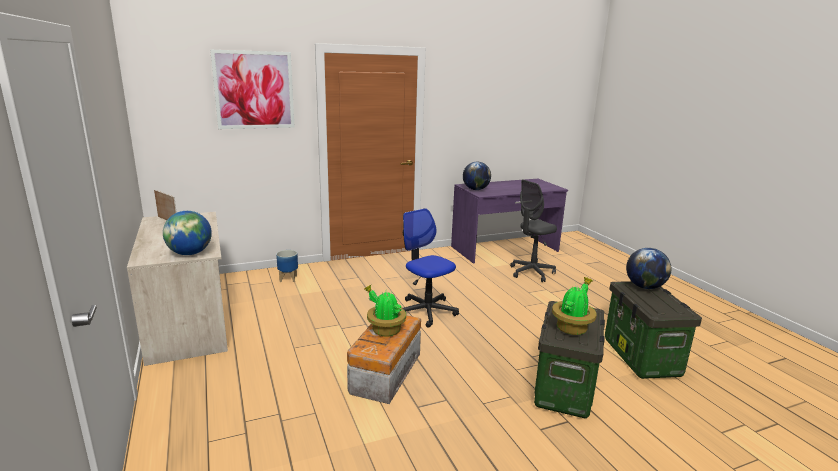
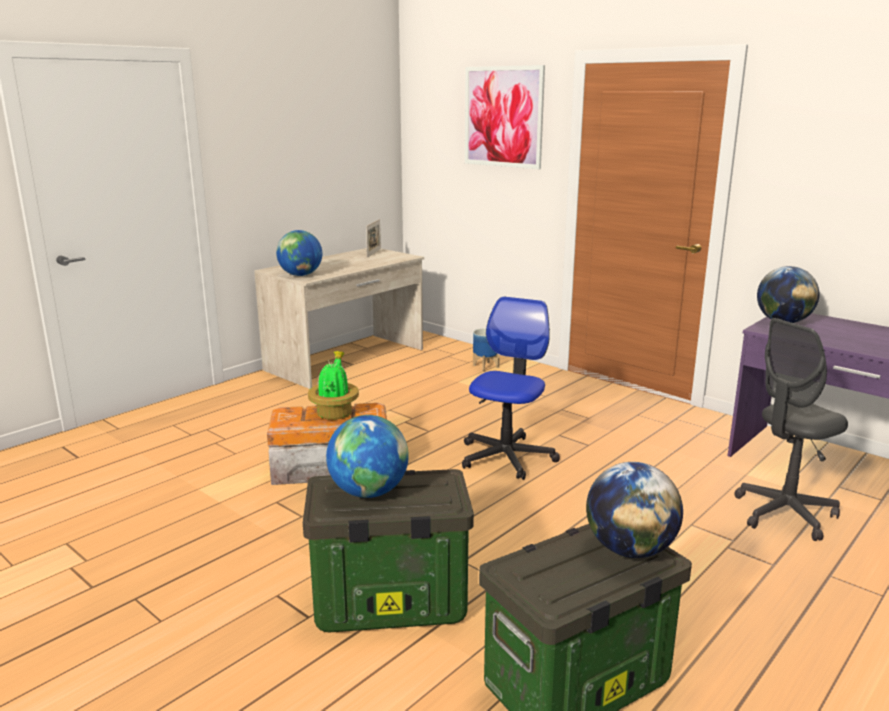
camera: 65 degrees right, 0 degrees up
(531, 273) = (784, 514): grey office chair -> grey office chair turned 60 degrees counterclockwise
(572, 328) = (368, 492): potted plant -> globe

